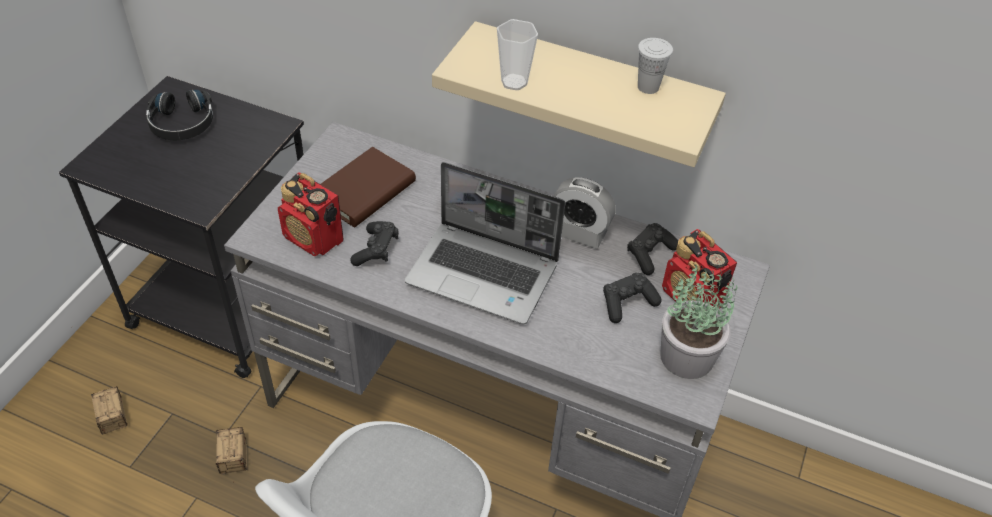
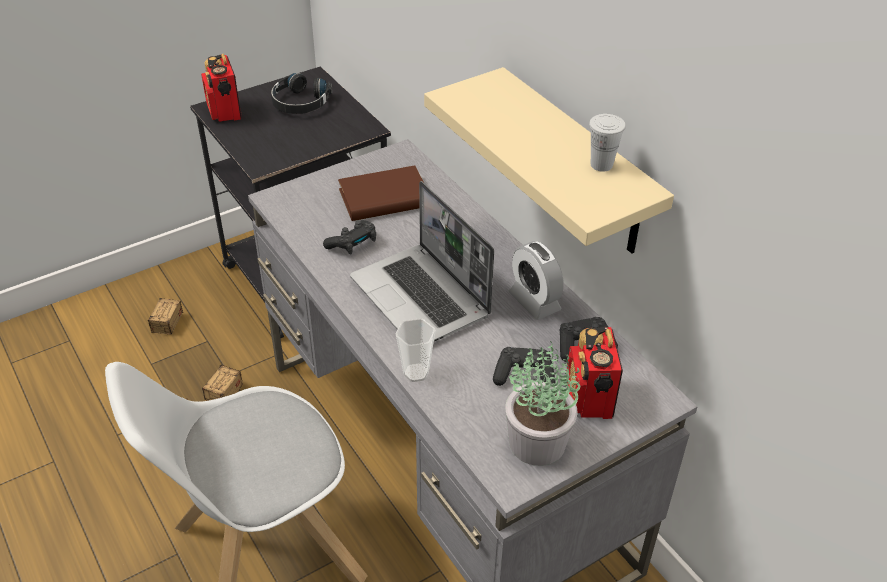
camera: 35 degrees right, 5 degrees down
(314, 239) = (314, 217): radio -> radio (224, 112)
(514, 82) = (484, 121): cup -> cup (416, 373)

